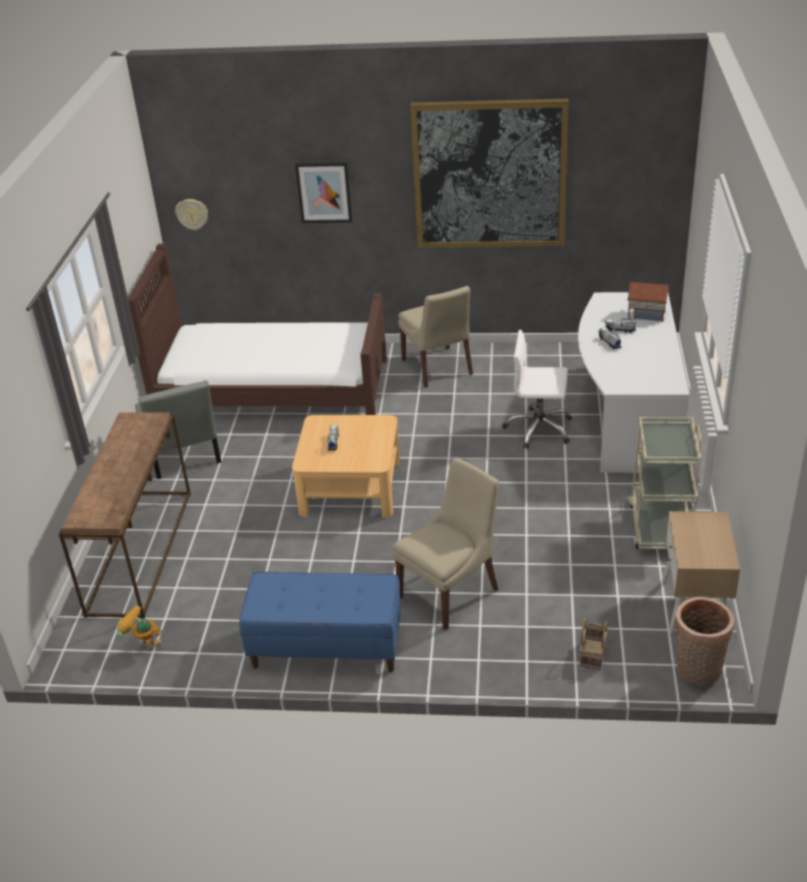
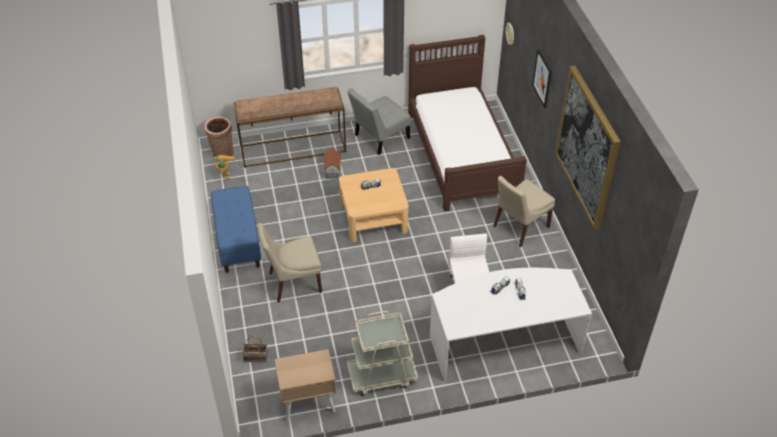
camera: 70 degrees right, 10 degrees up
(450, 591) = (293, 283): beige chair -> beige chair turned 135 degrees clockwise
(646, 314) = (550, 304): toy house -> toy house (333, 171)
(697, 671) = (252, 408): basket -> basket (222, 153)

